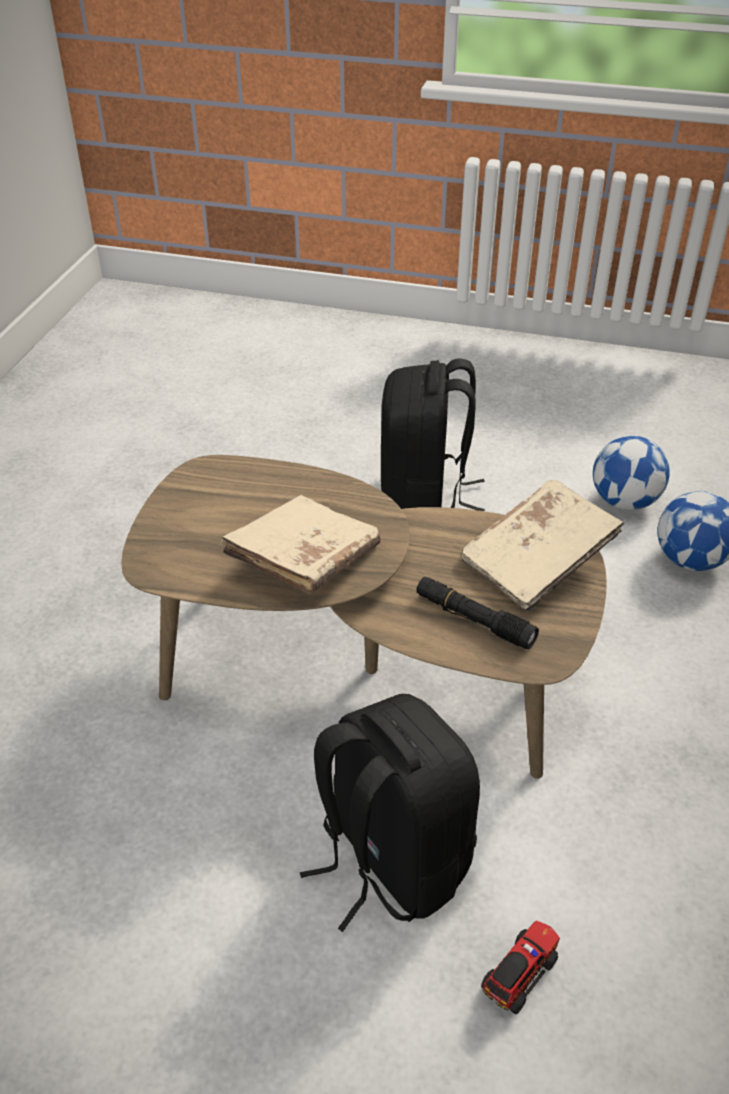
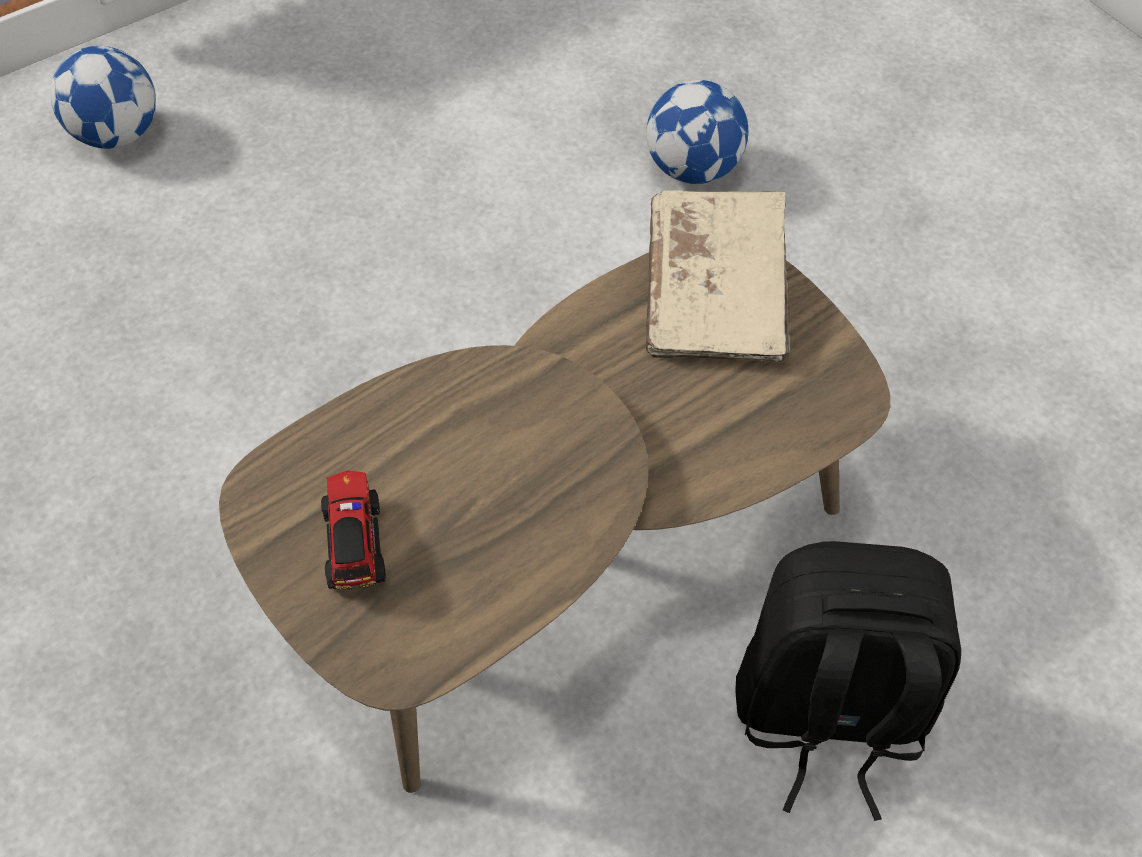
camera: 50 degrees left, 15 degrees up
(304, 561) = (540, 501): beige book -> none
(424, 497) = (365, 300): black backpack -> none
(474, 620) = (748, 413): black flashlight -> none
(520, 973) = (1029, 697): toy truck -> toy truck (354, 542)
(624, 502) = (563, 146): football -> football (118, 134)

